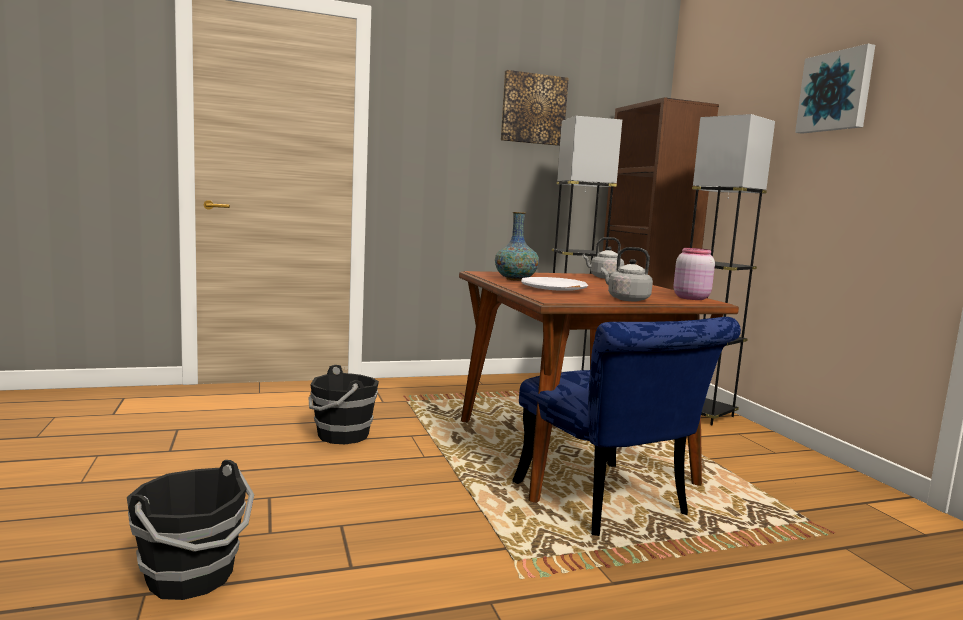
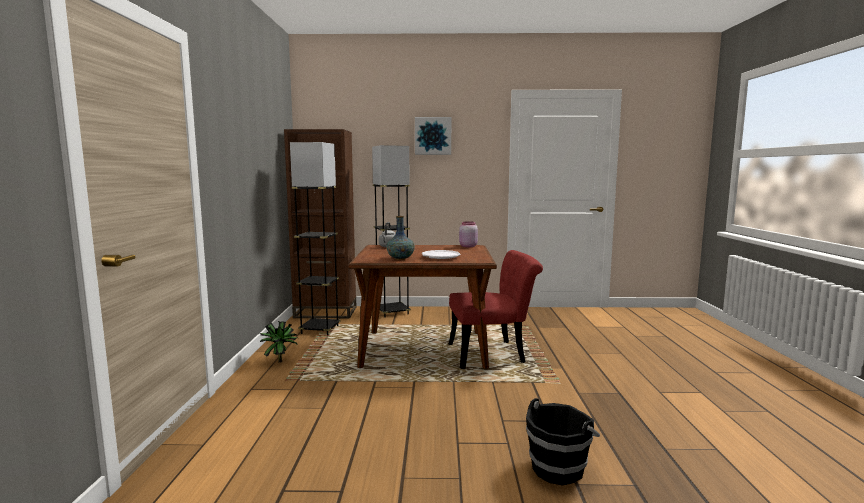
camera: 70 degrees left, 0 degrees up
(341, 435) = (356, 410): black bucket -> none
(453, 387) = (280, 361): none -> potted plant
(533, 109) = (258, 130): picture -> none
(610, 504) = (493, 354): blue chair -> red chair
(626, 299) = (476, 253): grey kettle -> none

